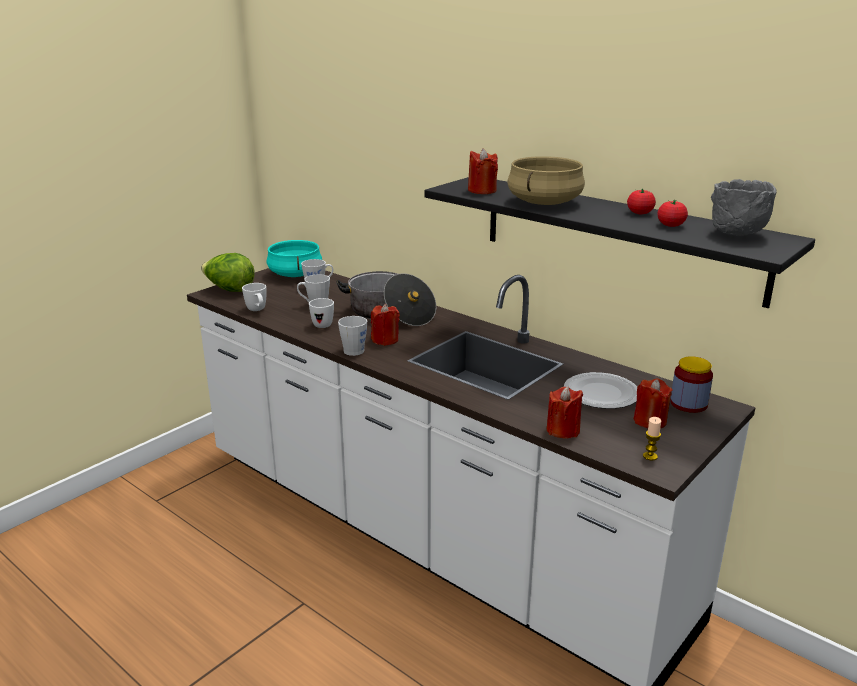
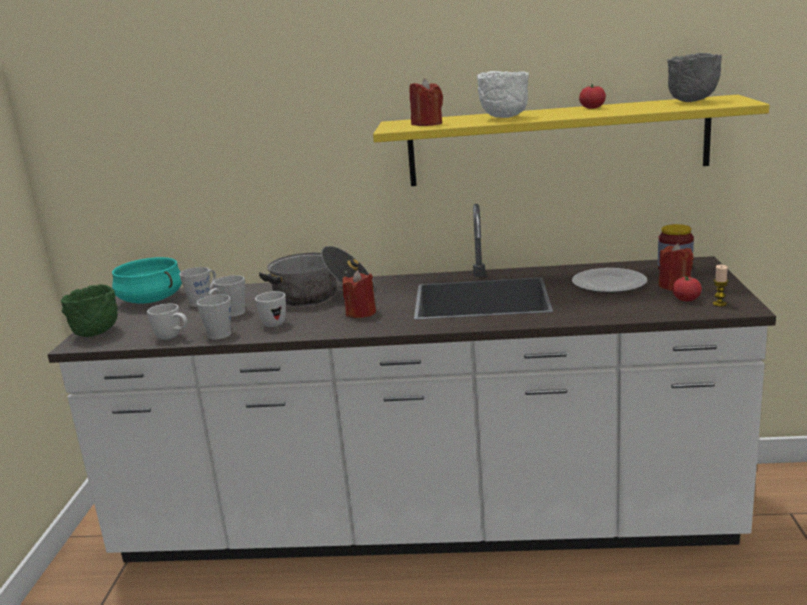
camera: 35 degrees left, 5 degrees down
(229, 290) = (97, 333): lettuce -> green bowl
(354, 349) = (346, 328): grey mug -> grey mug (218, 333)
(544, 202) = (503, 118): beige cooking pot -> white bowl
(563, 430) = (634, 313): red candle -> none
(618, 236) = (556, 142): black shelf -> yellow shelf
(671, 225) = (637, 107): tomato -> tomato (686, 299)

